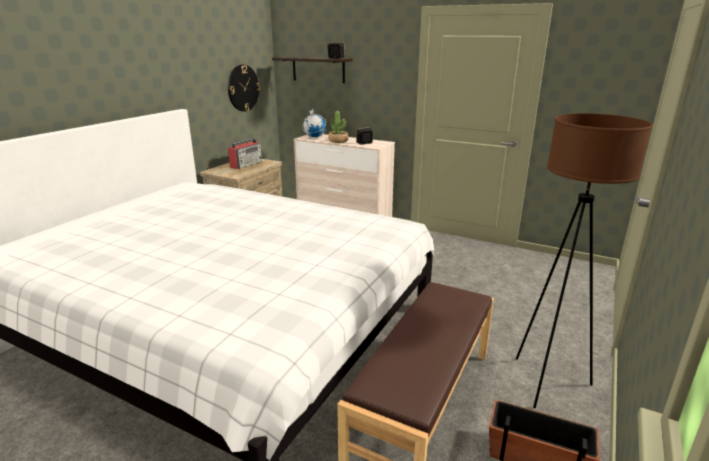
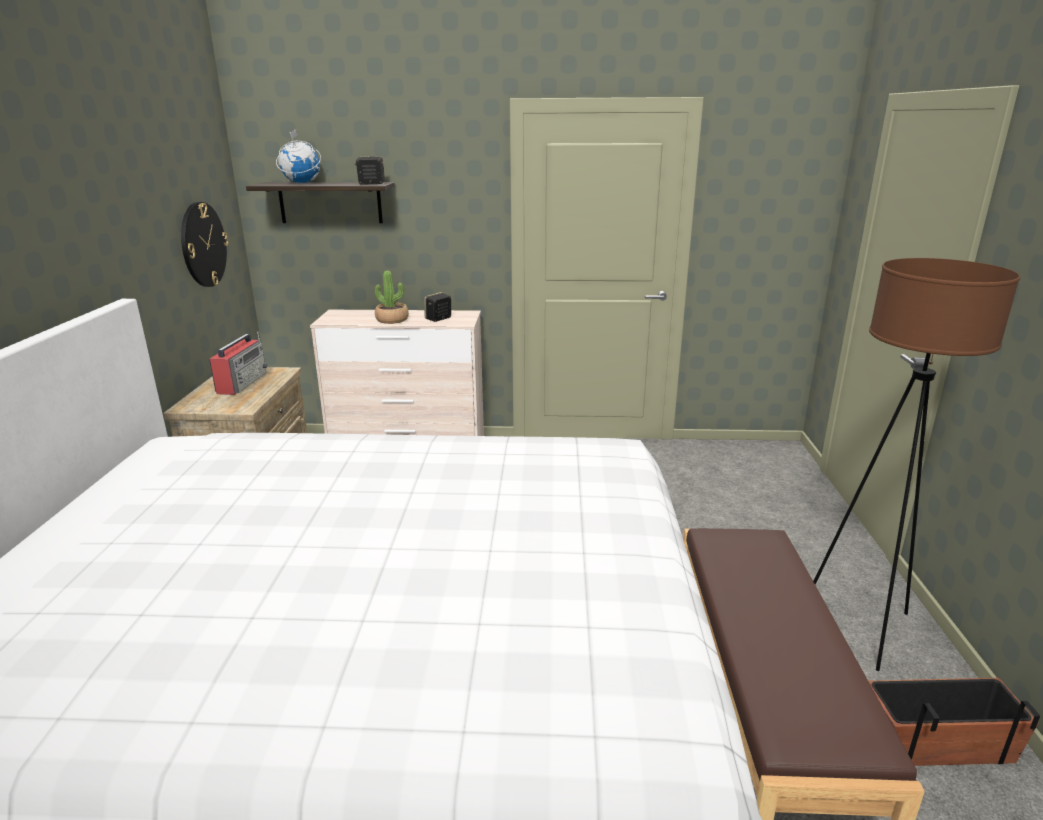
camera: 25 degrees left, 0 degrees up
(314, 137) = (343, 317): globe -> globe (301, 183)

